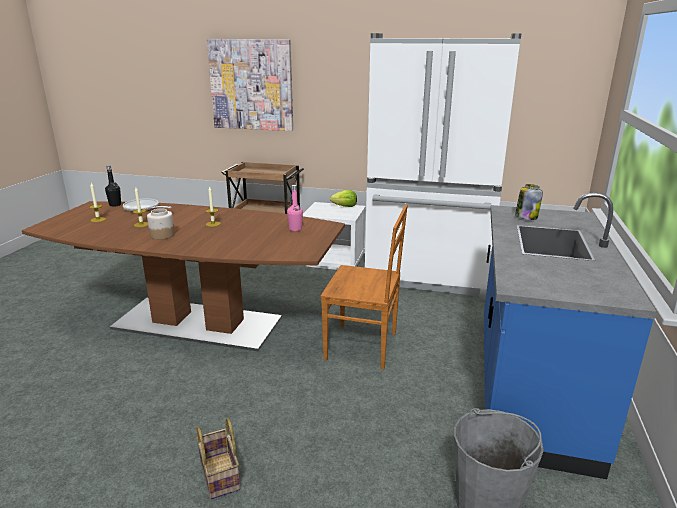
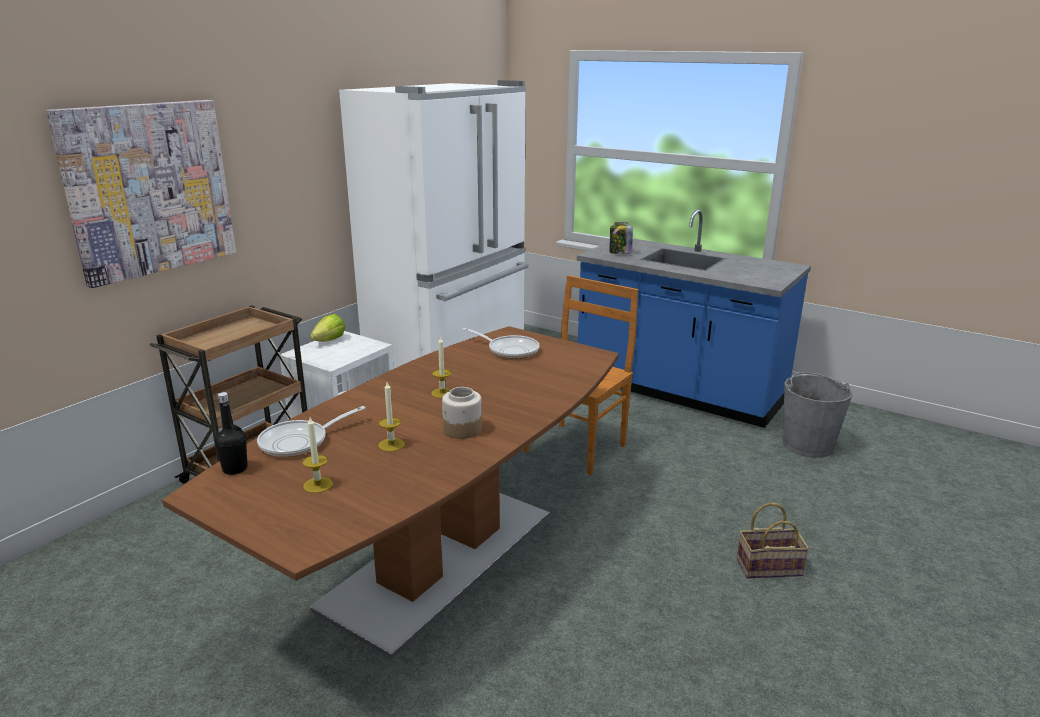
camera: 70 degrees left, 0 degrees up
(295, 229) = (509, 350): pink bottle -> frying pan

